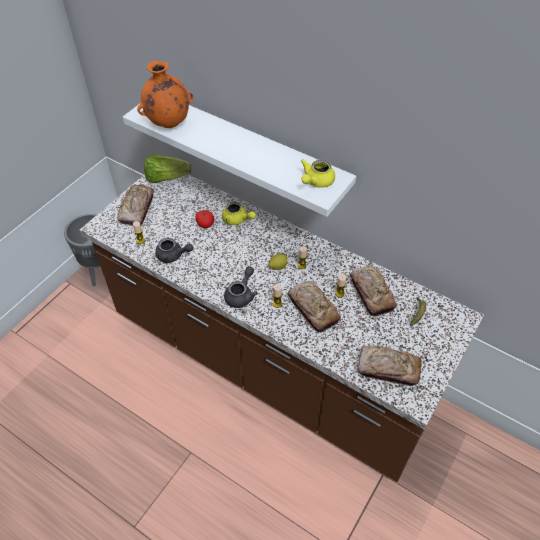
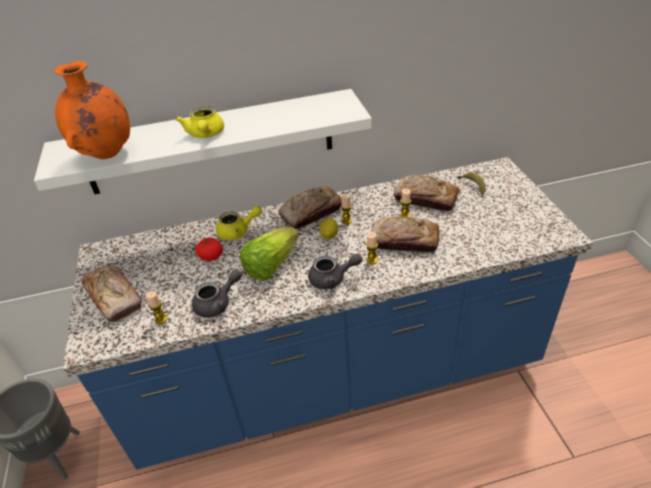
camera: 45 degrees left, 10 degrees down
(166, 178) = (110, 251): lettuce -> lettuce (271, 265)
(241, 295) = (332, 279): grey teapot -> grey teapot turned 105 degrees clockwise
(270, 362) = (336, 376): brown counter -> blue counter
(316, 181) = (329, 108): yellow teapot -> yellow teapot (205, 135)
(388, 369) = (516, 232): bread -> bread (311, 213)

